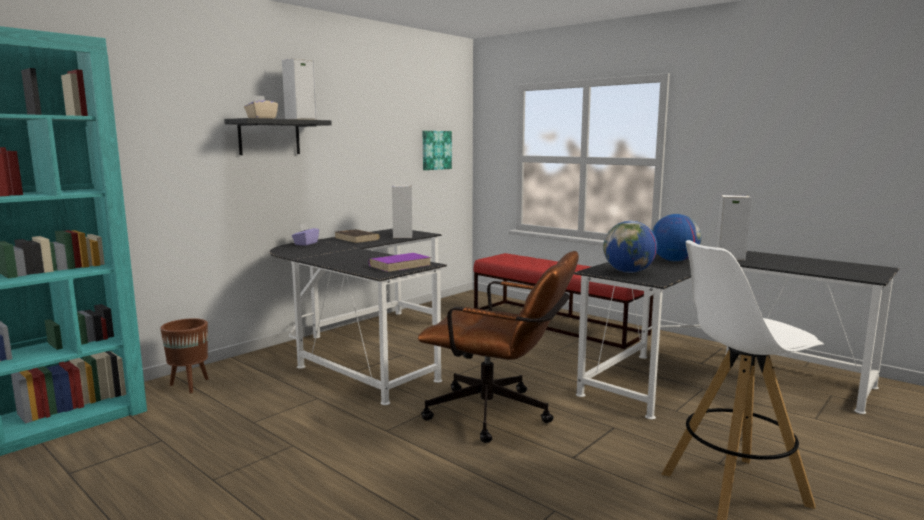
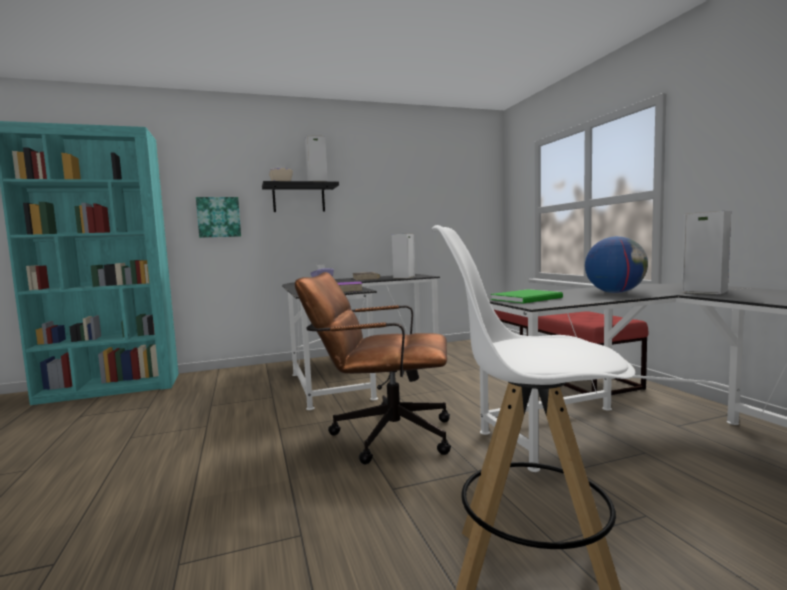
camera: 30 degrees right, 5 degrees down
(190, 385) = (216, 377): brown planter -> none
(436, 150) = (461, 208): picture -> picture (219, 217)
(499, 415) = (382, 435): brown office chair -> brown office chair turned 135 degrees clockwise
(628, 272) = (528, 298): globe -> green book

